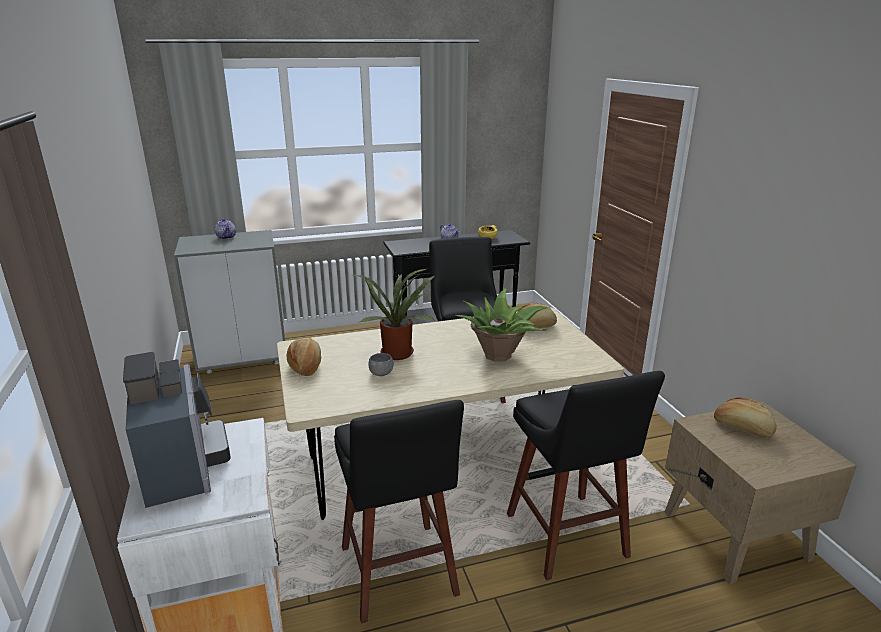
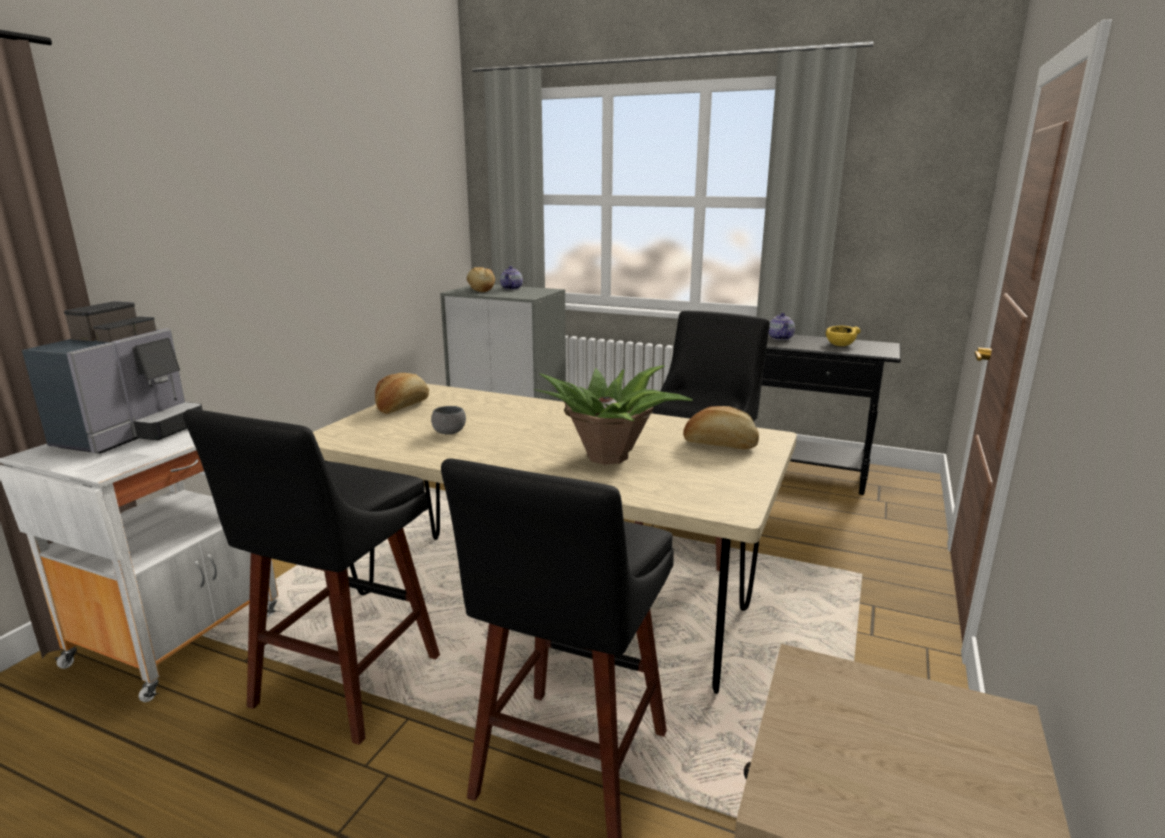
camera: 40 degrees right, 5 degrees down
(398, 352) = (507, 421): potted plant -> none
(742, 428) = (898, 719): bread -> bread (480, 290)

